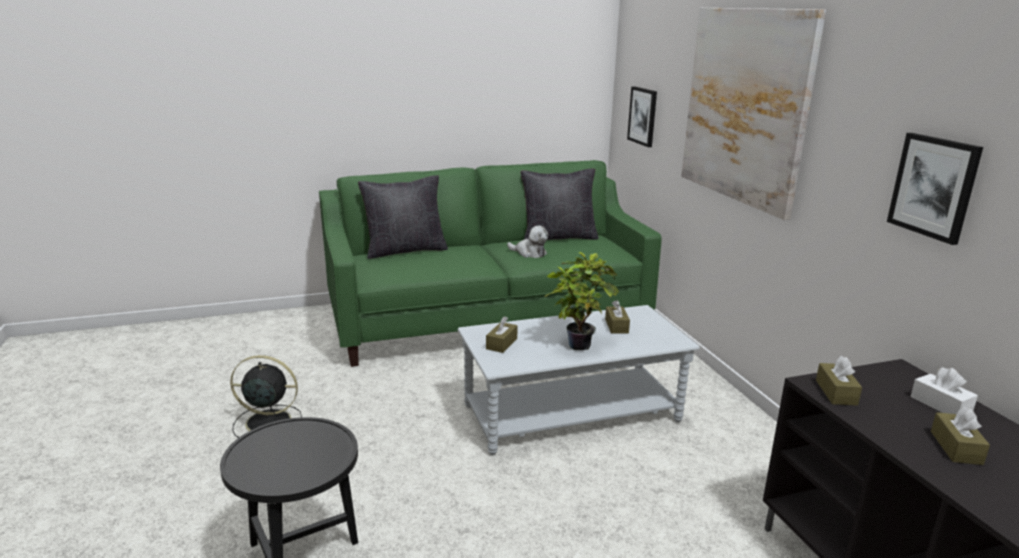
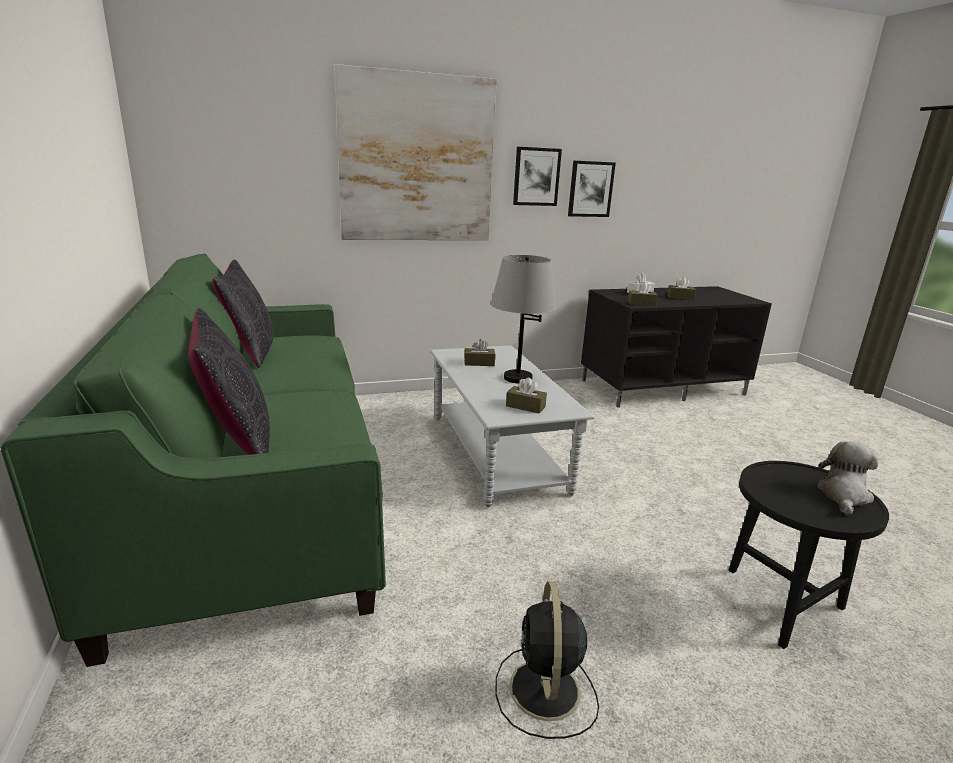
camera: 90 degrees left, 0 degrees up
(529, 253) = (304, 368): plush toy -> plush toy (844, 495)
(578, 343) = (517, 378): potted plant -> grey table lamp
(643, 116) = (232, 190): picture -> picture (536, 176)

